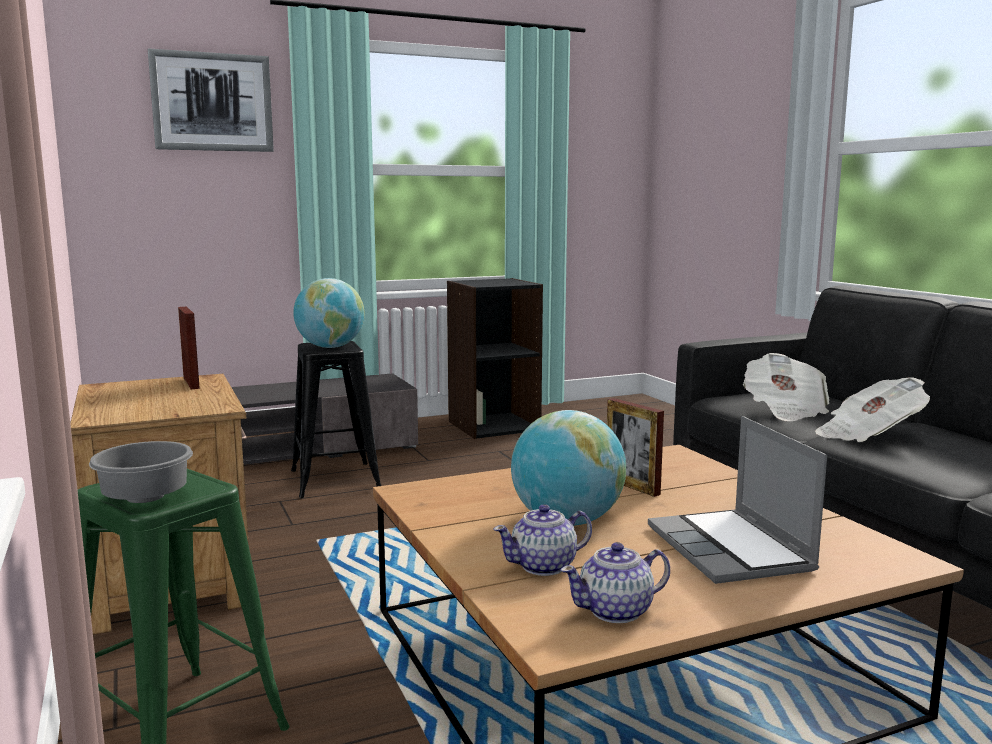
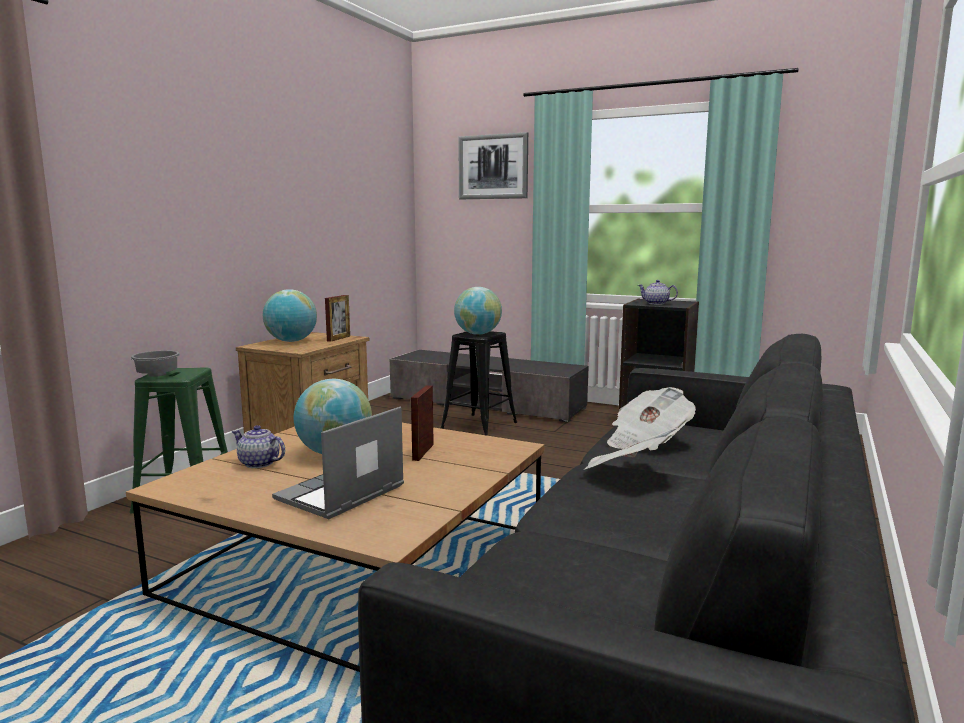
camera: 50 degrees right, 0 degrees up
(132, 400) = (291, 341): none -> globe
(616, 611) = (213, 489): teapot -> teapot (656, 303)

